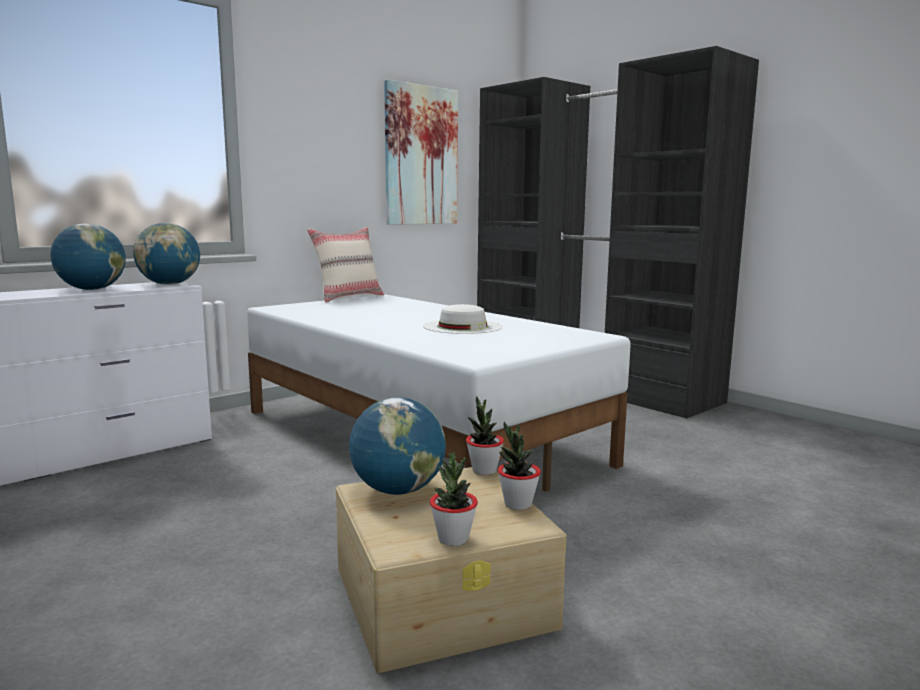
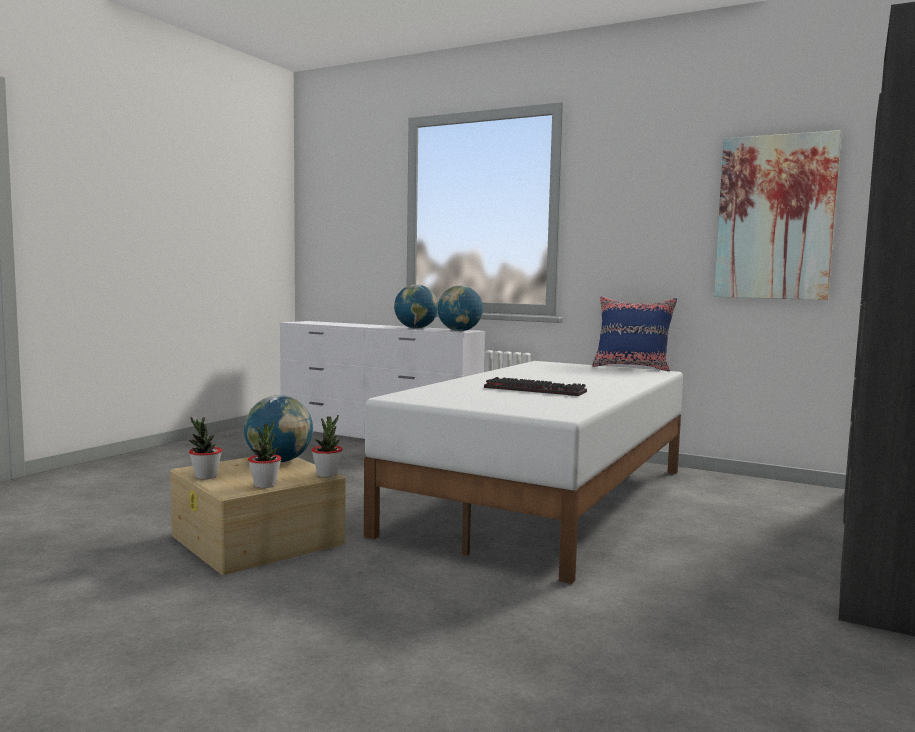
camera: 70 degrees right, 5 degrees down
(348, 297) = (632, 367): beige pillow -> blue pillow
(462, 326) = (537, 390): white hat -> keyboard

